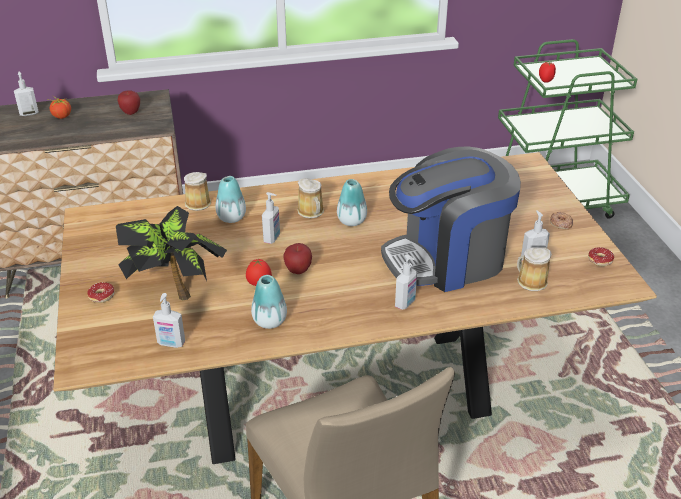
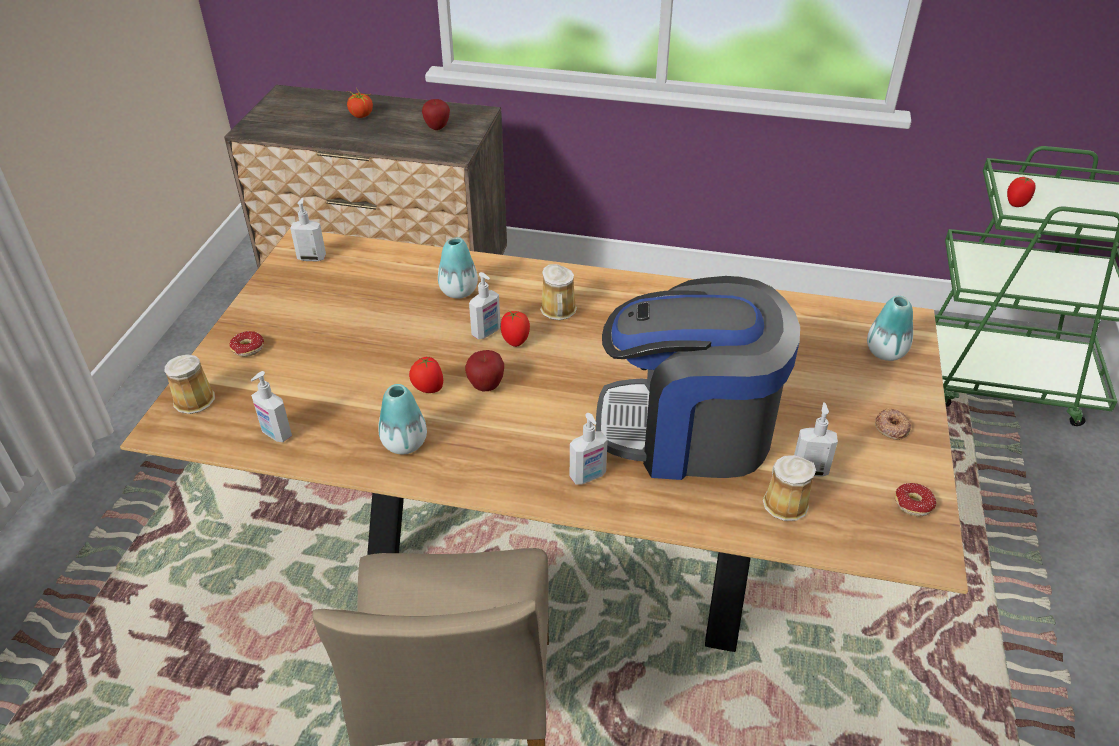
camera: 25 degrees right, 5 degrees up
(29, 113) = (331, 104): soap dispenser -> soap dispenser (312, 257)
(175, 290) = (329, 367): potted plant -> none
(197, 203) = (434, 260): mug -> mug (195, 398)
(296, 238) = (515, 341): none -> tomato
(351, 221) = (600, 338): vase -> vase (885, 352)

